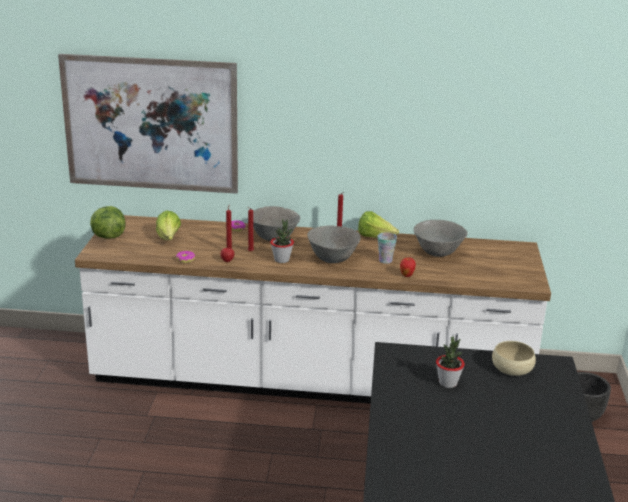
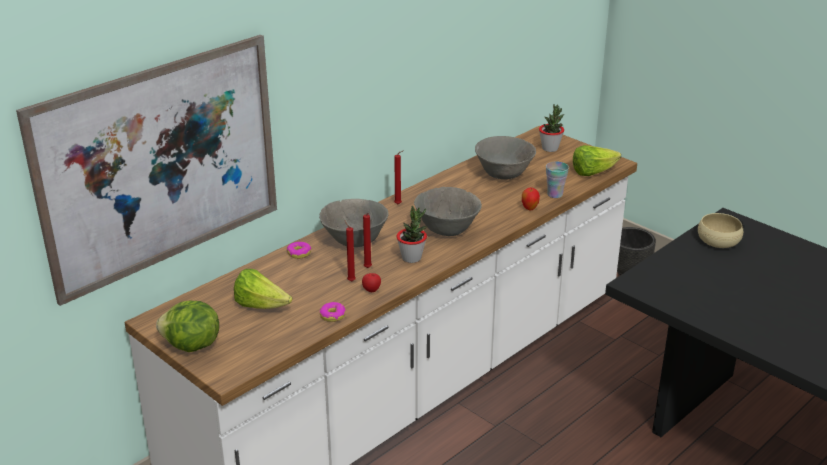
camera: 50 degrees left, 5 degrees up
(375, 237) = (430, 189): lettuce -> lettuce (592, 172)
(385, 260) = (486, 205): cup -> cup (555, 194)
(448, 383) = (714, 281): potted plant -> potted plant (550, 148)

